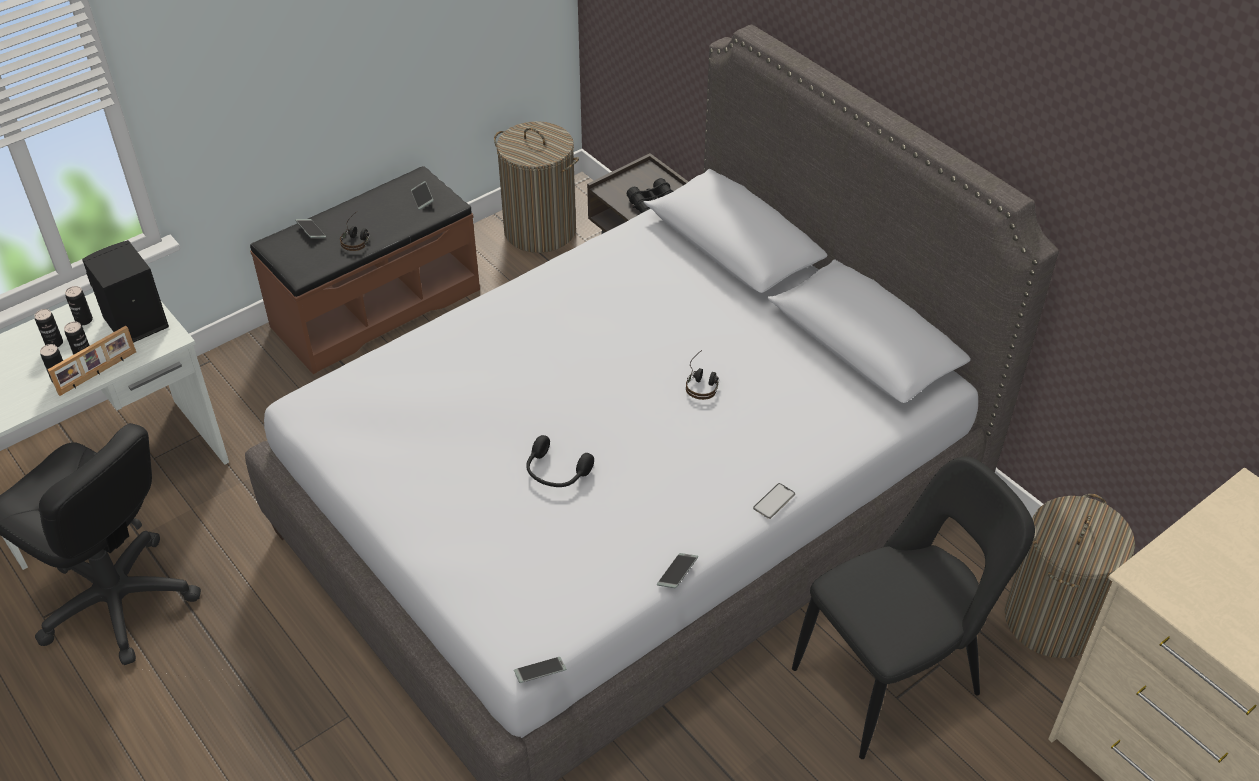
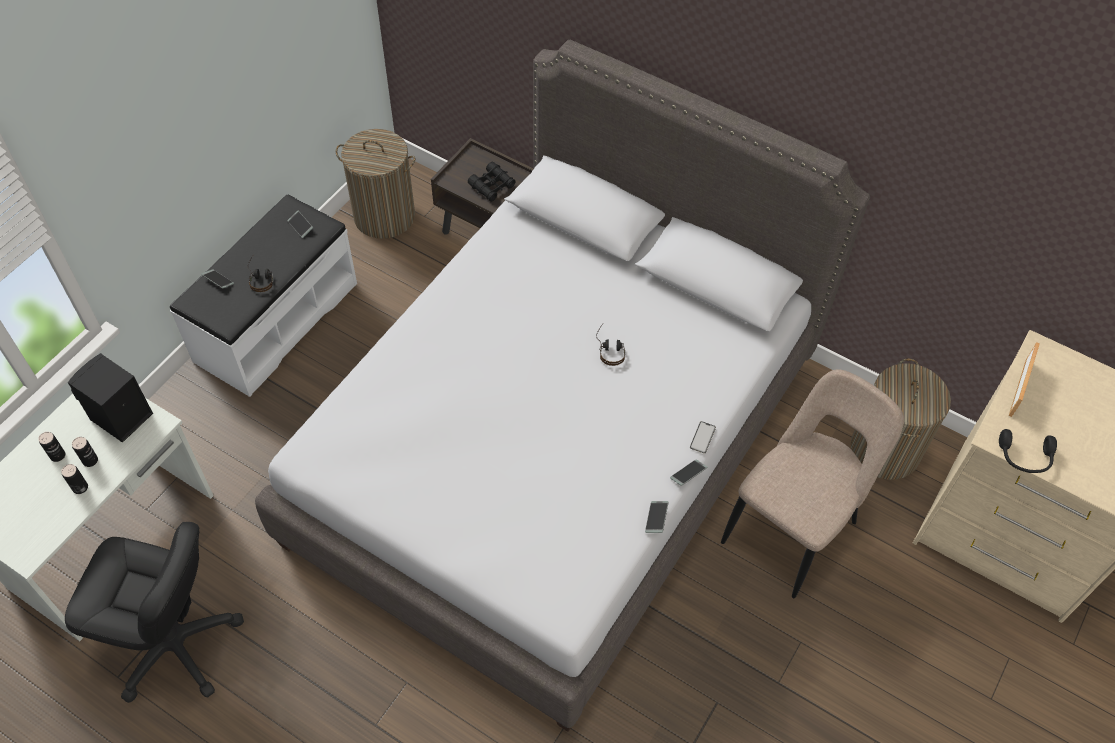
camera: 20 degrees left, 10 degrees up
(84, 320) = (73, 426): can -> none
(98, 373) = (112, 473): picture frame -> picture frame (1020, 388)
(375, 307) = (276, 321): brown bench -> white bench
(540, 673) = (589, 630): phone -> phone (688, 474)
(556, 472) = (531, 459): black headphones -> black headphones (1024, 457)
(893, 678) = (793, 528): black chair -> beige chair

